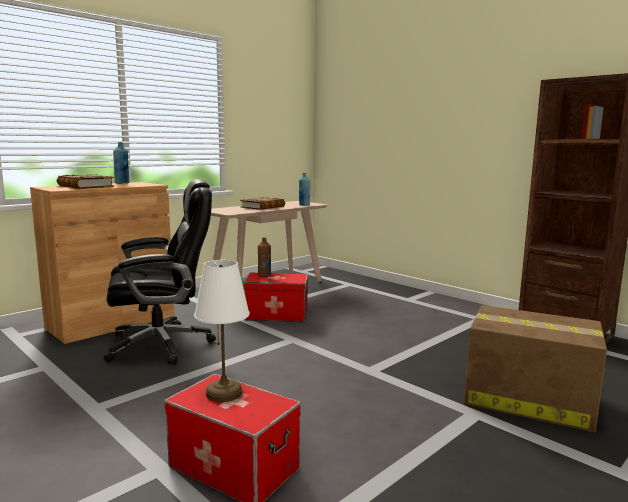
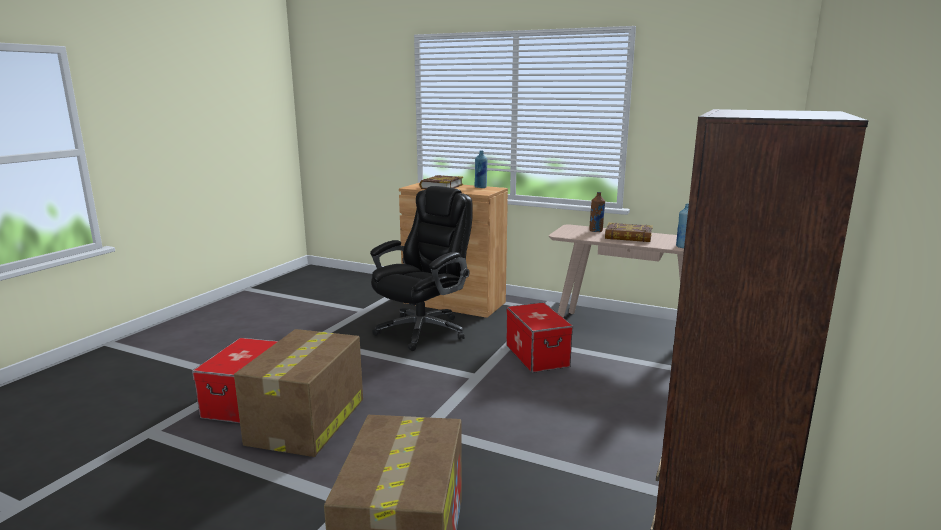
camera: 70 degrees right, 5 degrees up
(162, 345) = (423, 330): black office chair -> black office chair turned 105 degrees counterclockwise
(225, 393) = (250, 350): white table lamp -> none
(264, 275) = (538, 309): brown bottle -> brown bottle (596, 231)
(321, 426) = (306, 422): none -> cardboard box

